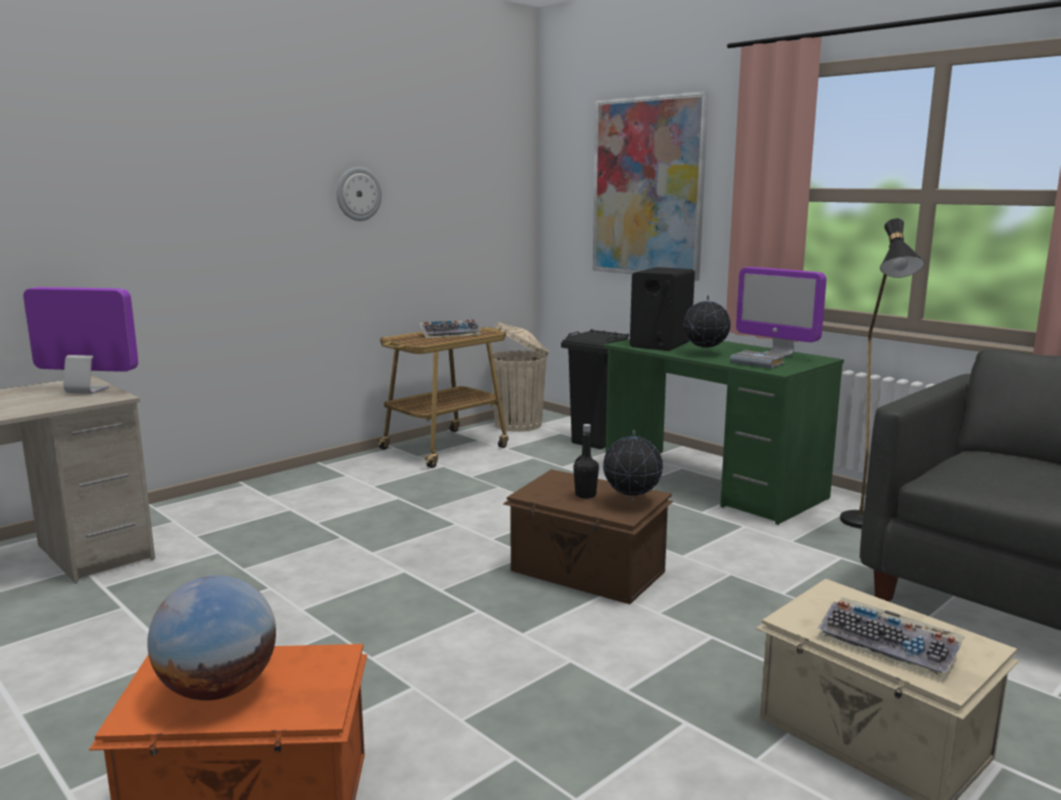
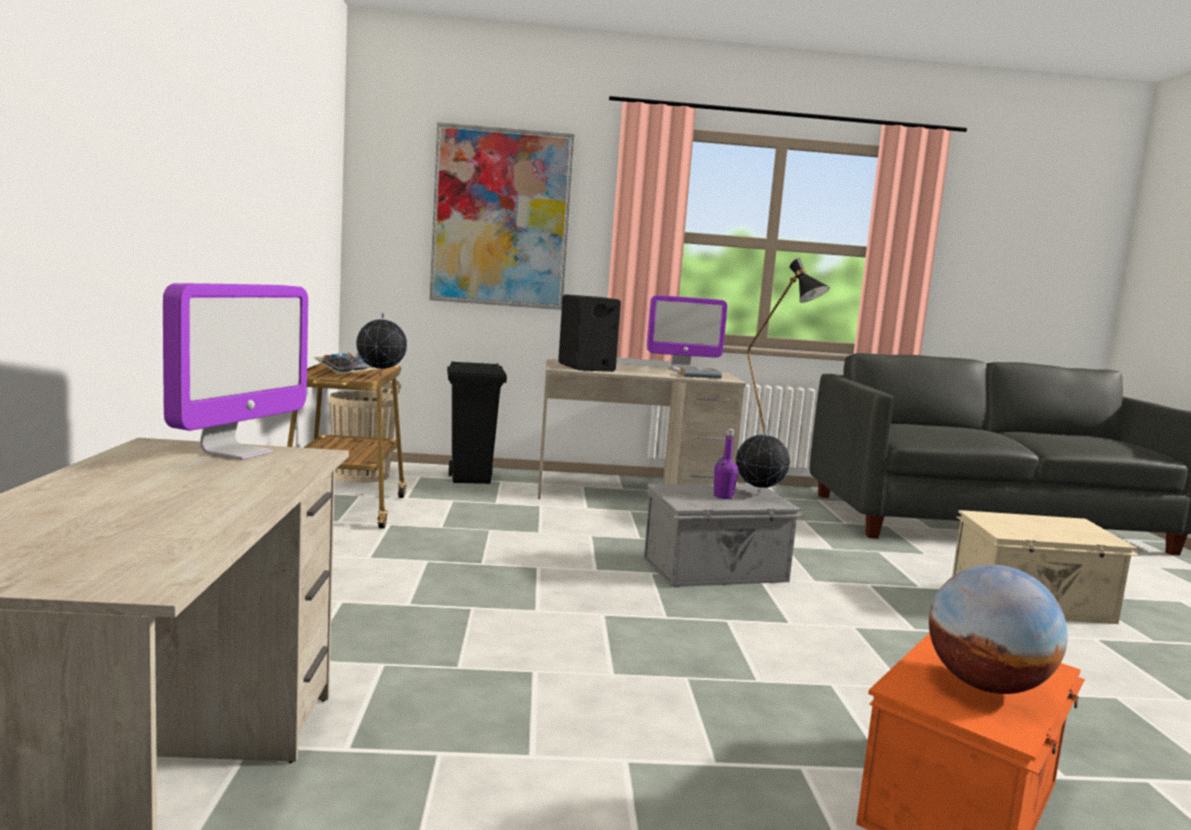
camera: 50 degrees left, 5 degrees down
(87, 391) = (237, 453): monitor -> monitor turned 150 degrees clockwise
(358, 194) = (266, 188): wall clock -> none
(585, 495) = (723, 496): black bottle -> purple bottle
(587, 572) = (716, 571): brown storage box -> grey storage box
(705, 353) = (642, 372): globe -> globe (380, 375)
(712, 484) = (631, 493): green desk -> beige desk
(890, 647) = (1062, 532): keyboard -> none

